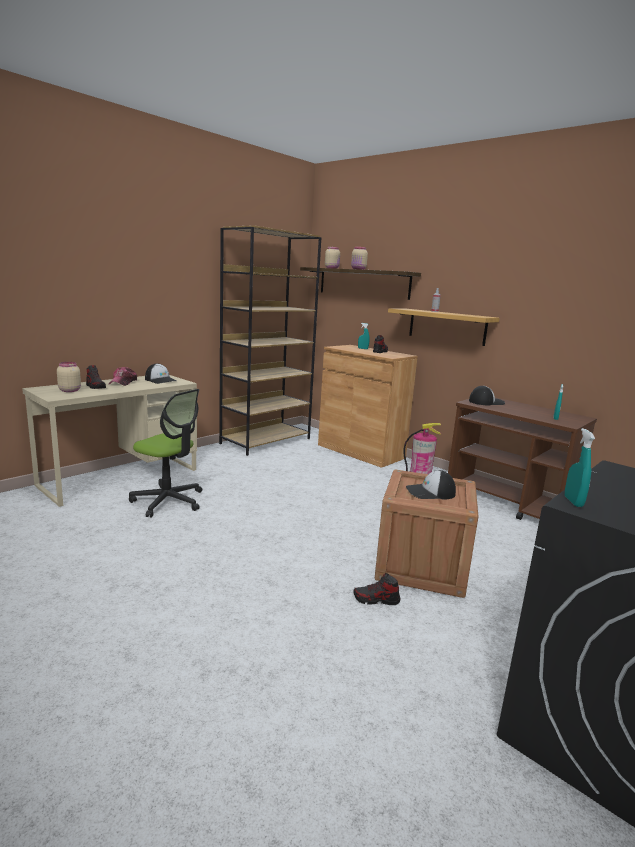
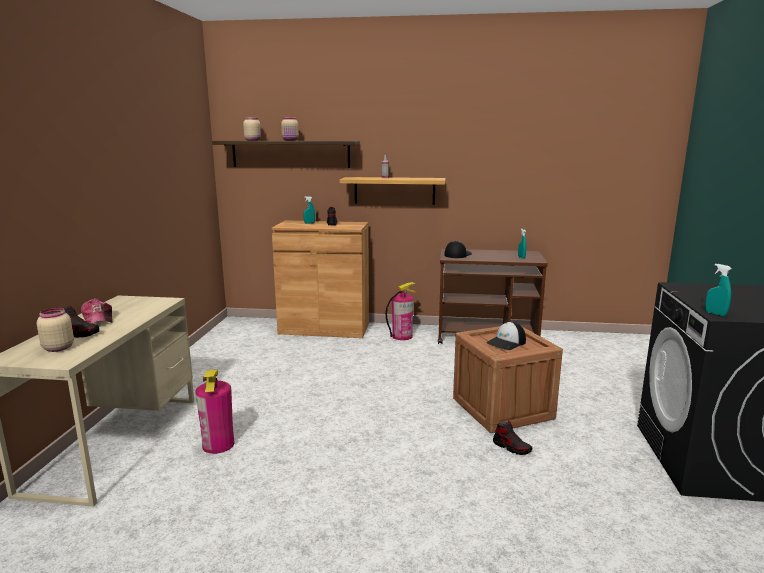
camera: 35 degrees left, 0 degrees up
(161, 380) = (137, 305): cap -> none
(168, 501) = (218, 444): office chair -> fire extinguisher
(266, 441) = (220, 345): brown bookcase -> none
(376, 600) = (511, 447): shoe -> shoe turned 105 degrees counterclockwise

